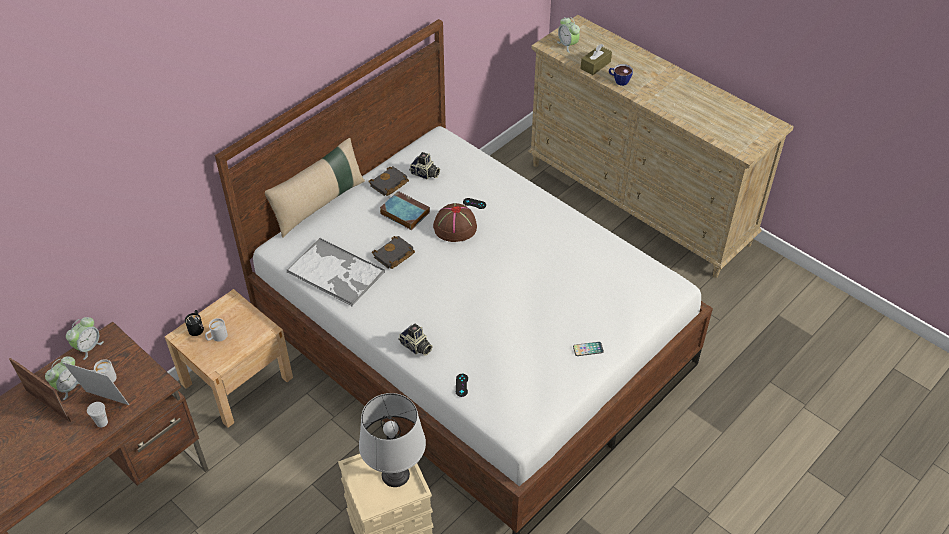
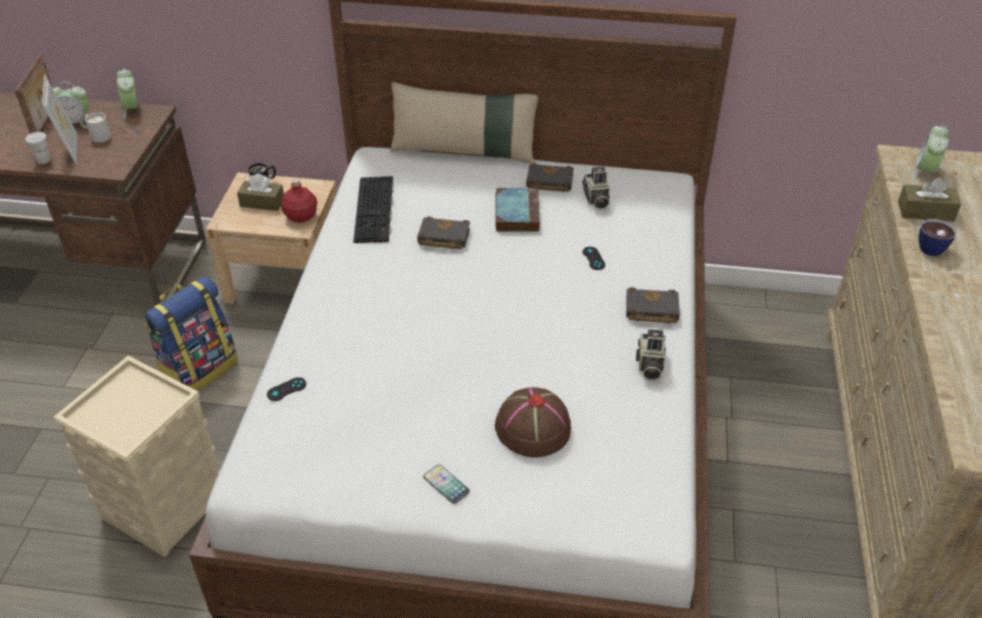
camera: 55 degrees right, 5 degrees down
(88, 347) = (132, 109): alarm clock -> alarm clock turned 75 degrees clockwise
(216, 337) = (262, 202): white mug -> brown tissue box
(254, 323) = (301, 216): none -> red bottle
(283, 469) = (199, 370): none -> backpack
(336, 273) = (375, 210): tray -> keyboard
(394, 475) = (140, 413): grey table lamp -> none
(416, 347) = (316, 321): camera -> camera (649, 365)
(454, 227) = (537, 261): brown hat -> brown hat (532, 428)
(534, 205) = (650, 310): none -> black book

